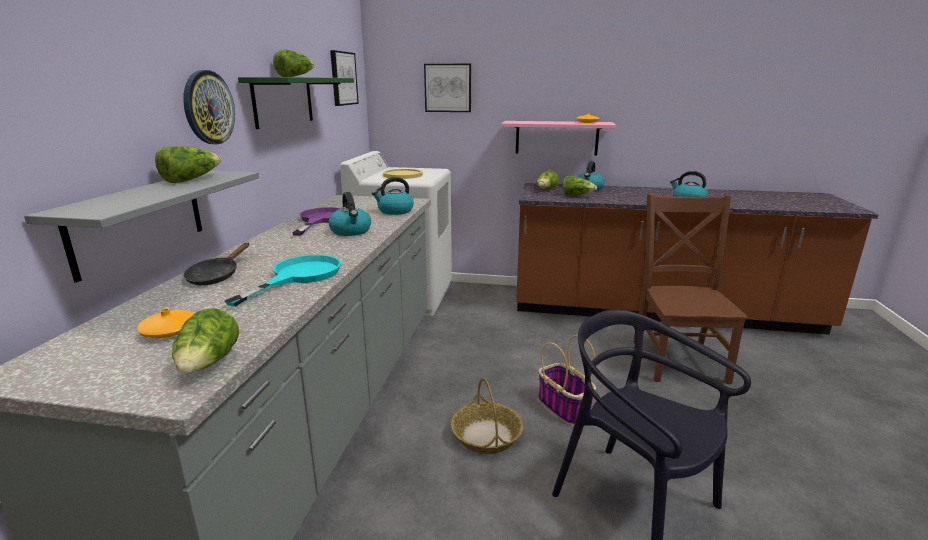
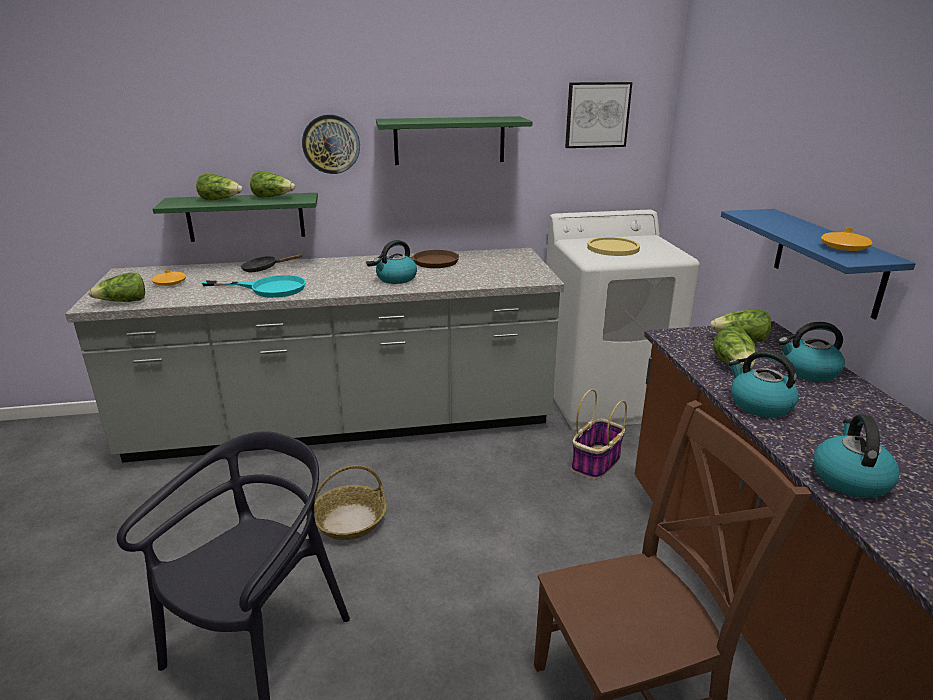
camera: 70 degrees right, 5 degrees up
(139, 221) = (245, 217): grey shelf -> green shelf
(295, 77) = (451, 118): lettuce -> lettuce (220, 200)
(320, 220) = (426, 262): purple frying pan -> brown frying pan
(395, 211) = (485, 279): kettle -> kettle (759, 404)
(448, 88) = (731, 140): picture -> none
(556, 138) = (827, 261): pink shelf -> blue shelf
(565, 408) = (421, 572): basket -> basket (596, 463)

